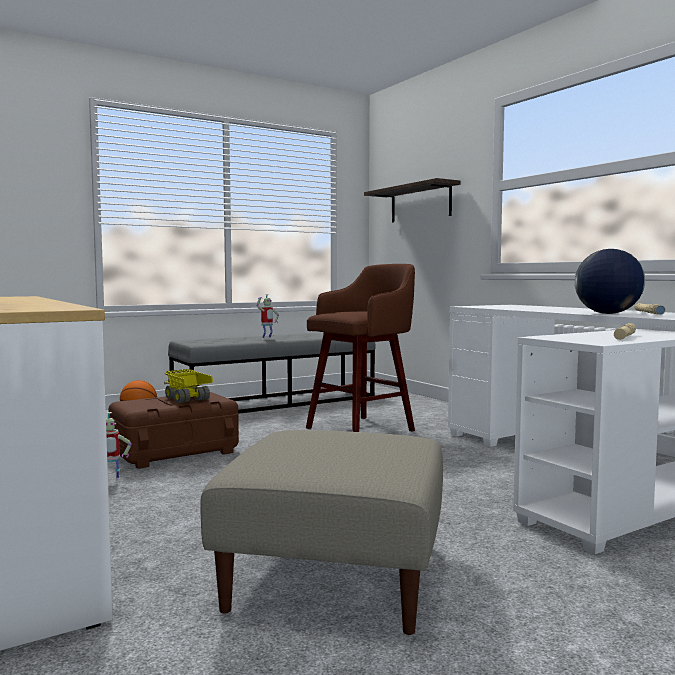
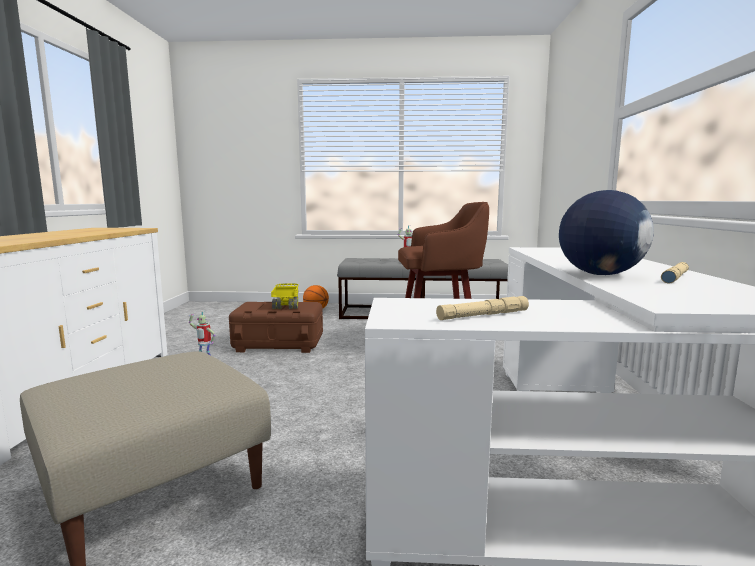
camera: 35 degrees right, 5 degrees up
(420, 203) = (569, 138): shelf -> none

